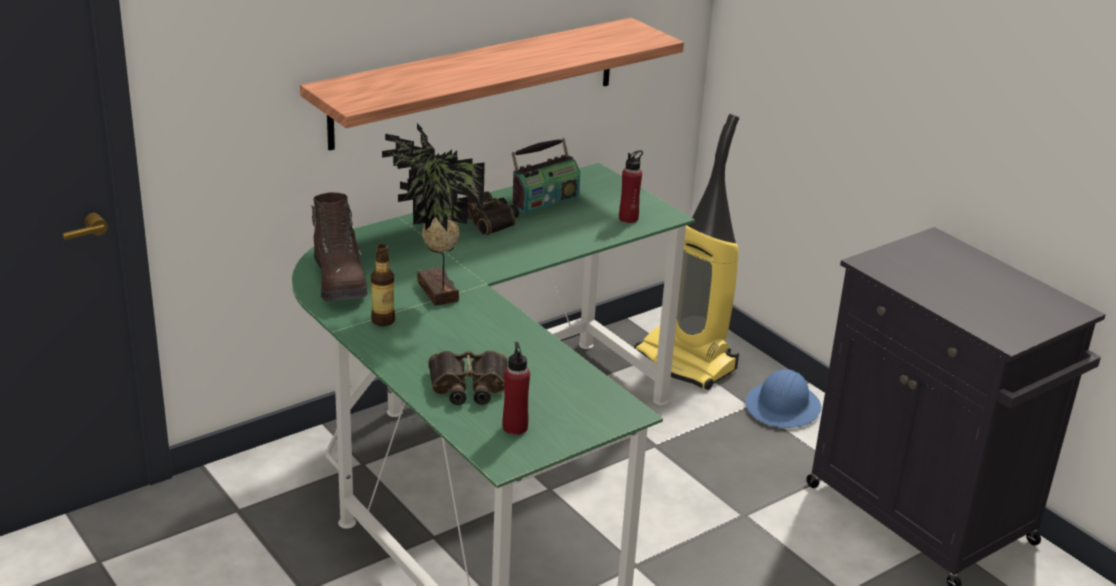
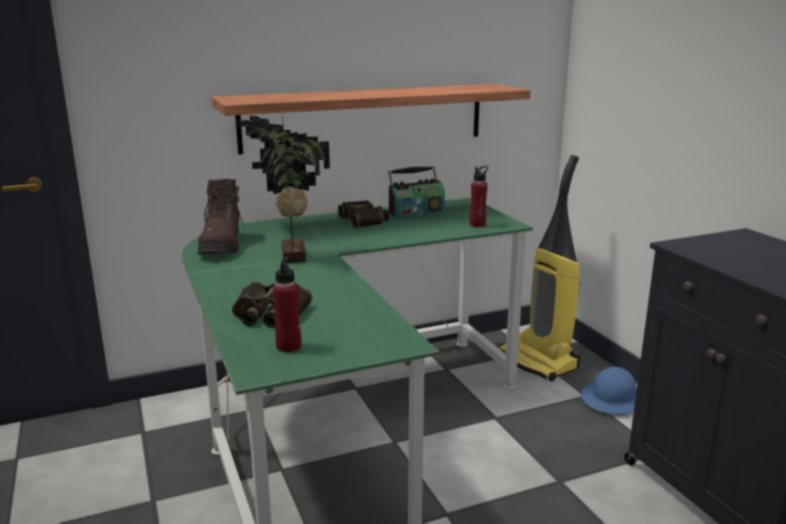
camera: 15 degrees right, 10 degrees down
(383, 320) = (234, 269): bottle -> none

